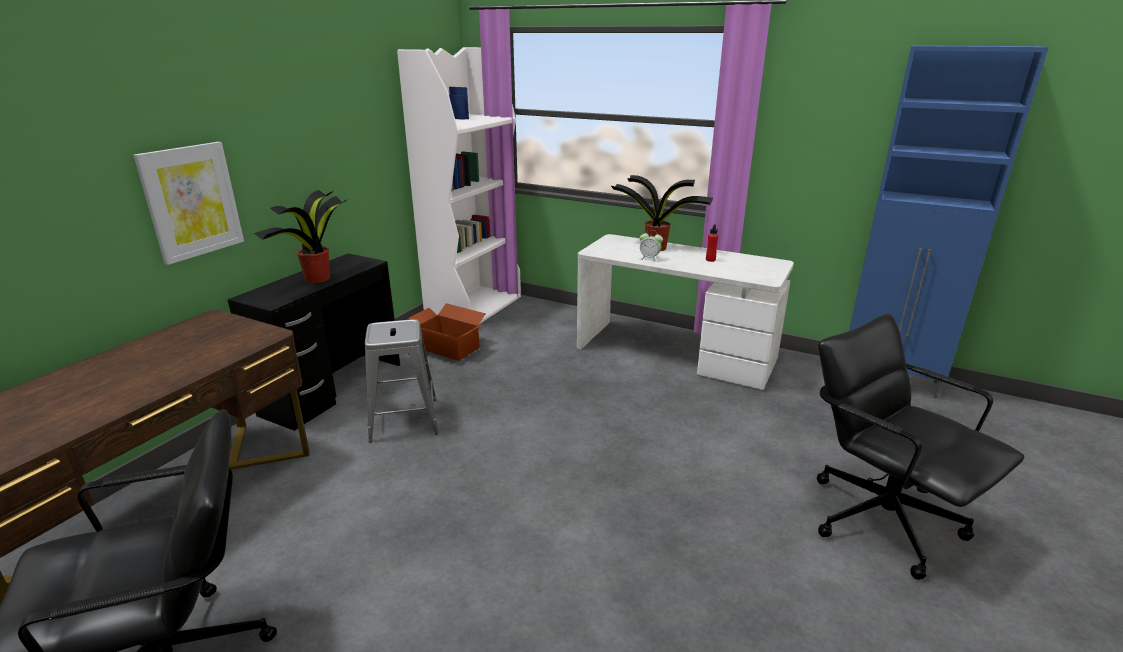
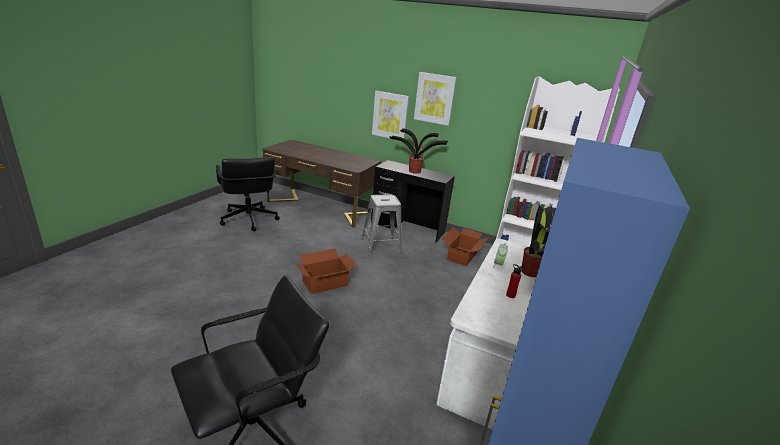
camera: 85 degrees right, 0 degrees up
(269, 130) = (434, 98): none -> picture
(539, 480) = (325, 283): none -> cardboard box

